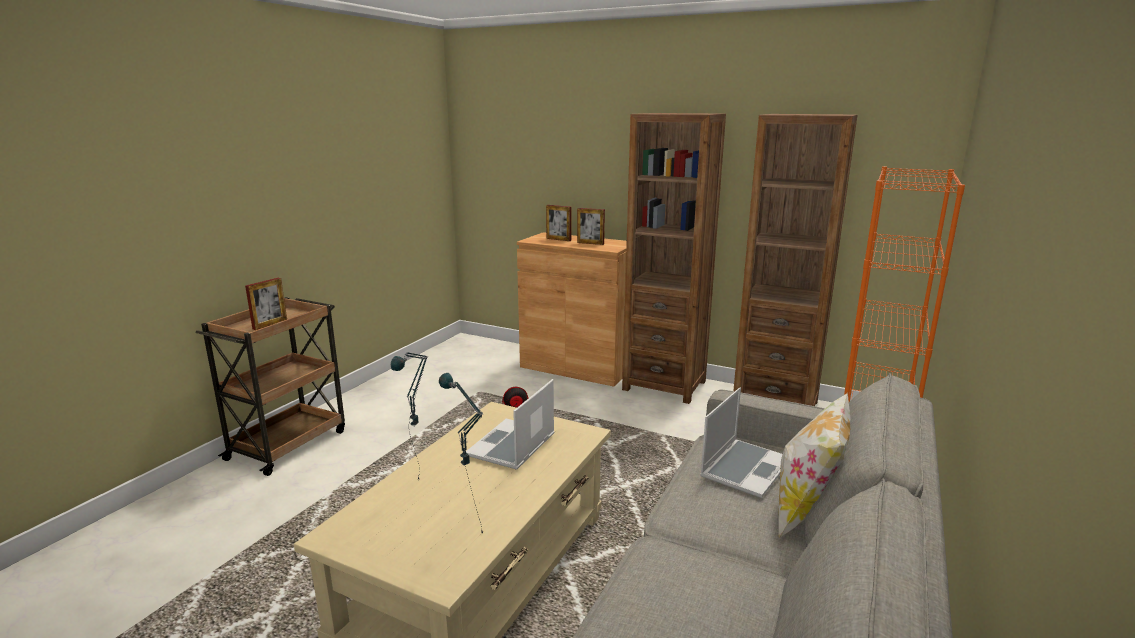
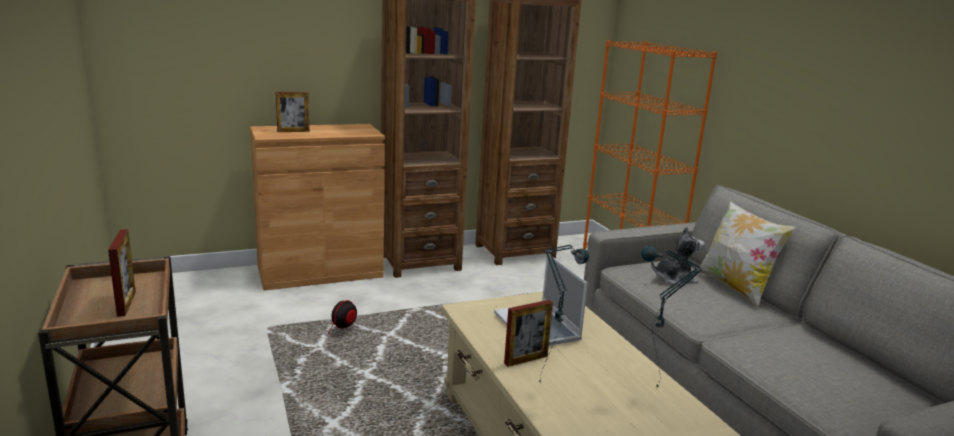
camera: 50 degrees left, 0 degrees up
(590, 243) = (335, 131): picture frame -> picture frame (526, 360)
(745, 468) = (674, 279): laptop -> plush toy

